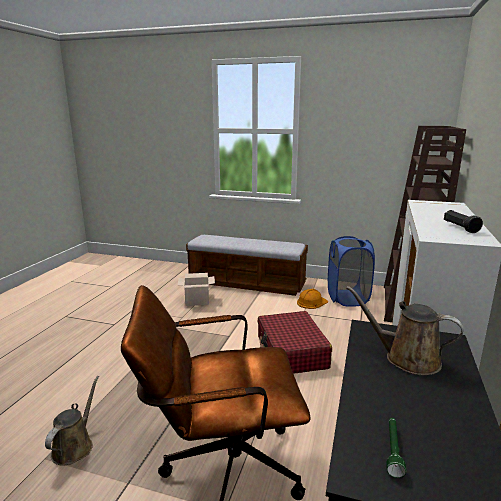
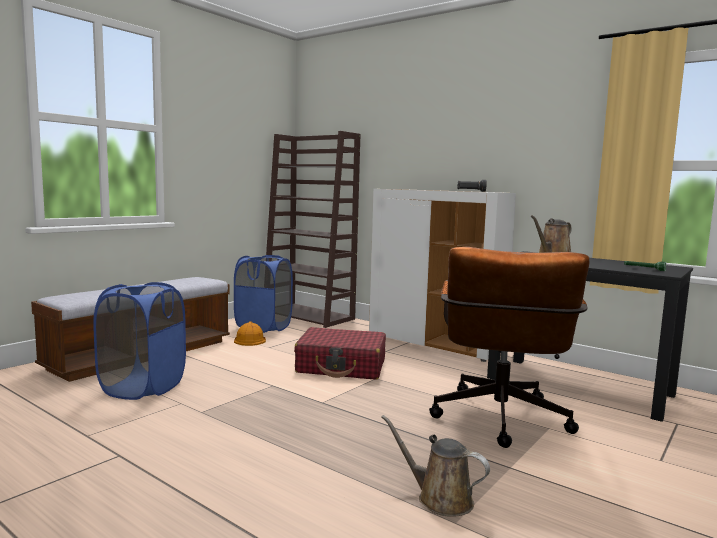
camera: 70 degrees left, 10 degrees down
(198, 301) = (143, 387): cardboard box -> blue laundry basket

